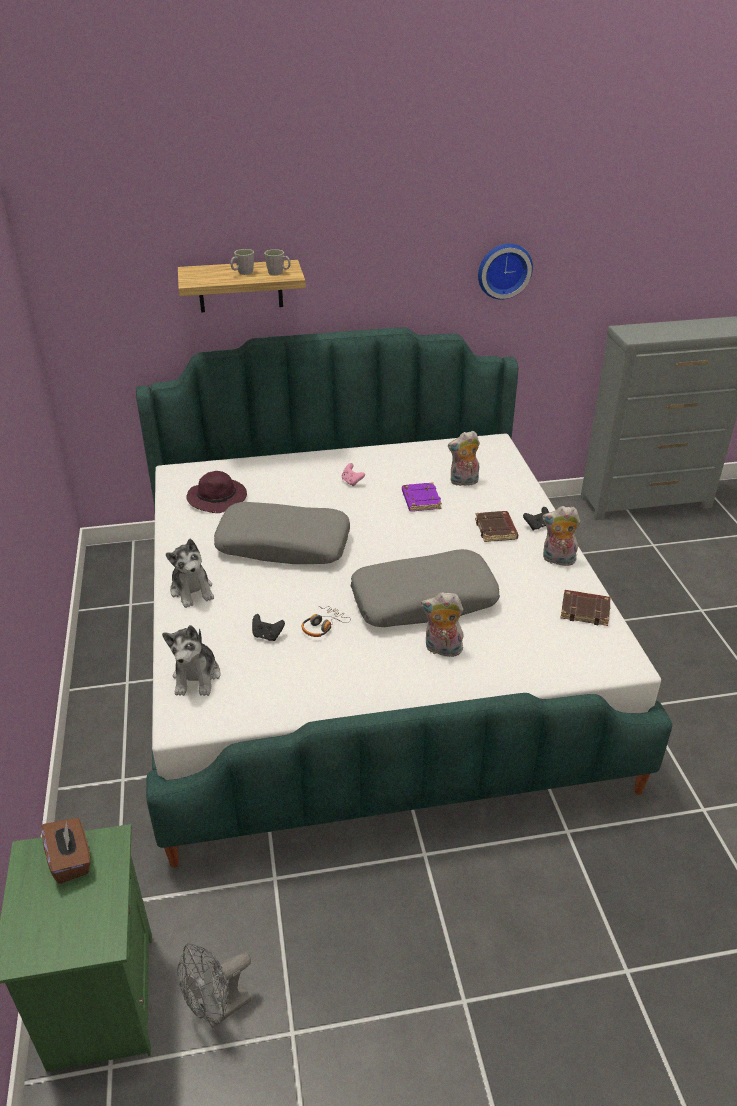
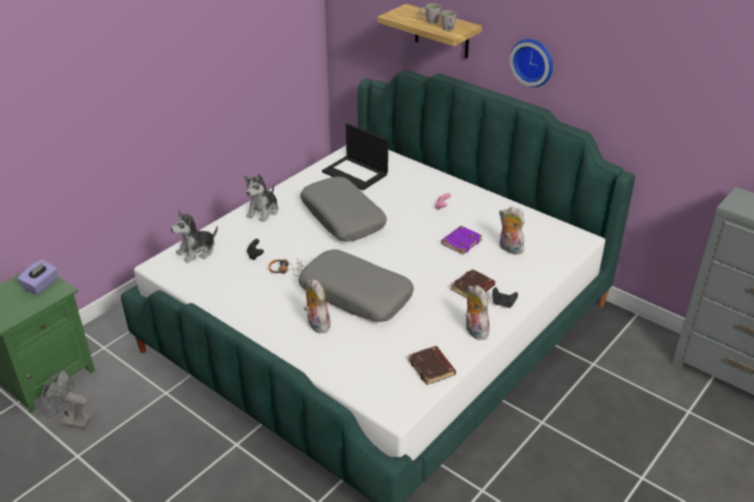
camera: 50 degrees right, 0 degrees up
(71, 860) = (41, 285): brown tissue box -> purple tissue box
(218, 498) = (356, 173): purple hat -> laptop
(503, 270) = (642, 93): wall clock -> wall clock (533, 61)

